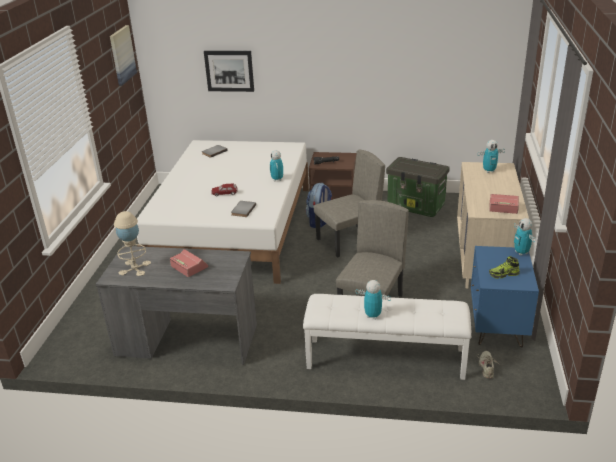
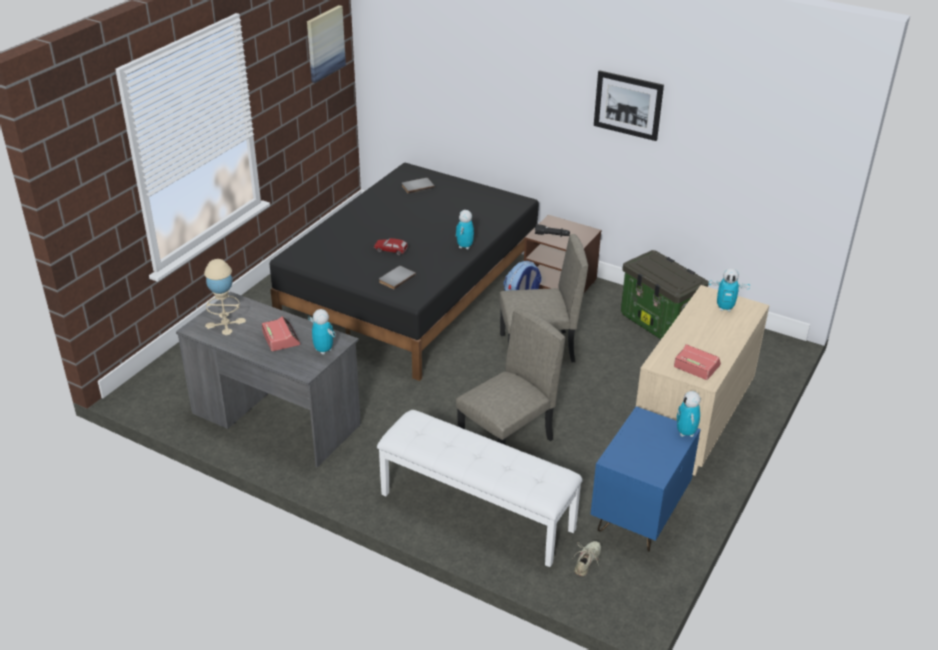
camera: 20 degrees right, 5 degrees up
(229, 71) = (457, 86): picture -> picture (628, 105)
(234, 229) = (412, 292): white bed -> black bed
(372, 315) = (456, 457): toy robot -> toy robot (323, 350)
(504, 274) = (639, 454): shoe -> none

